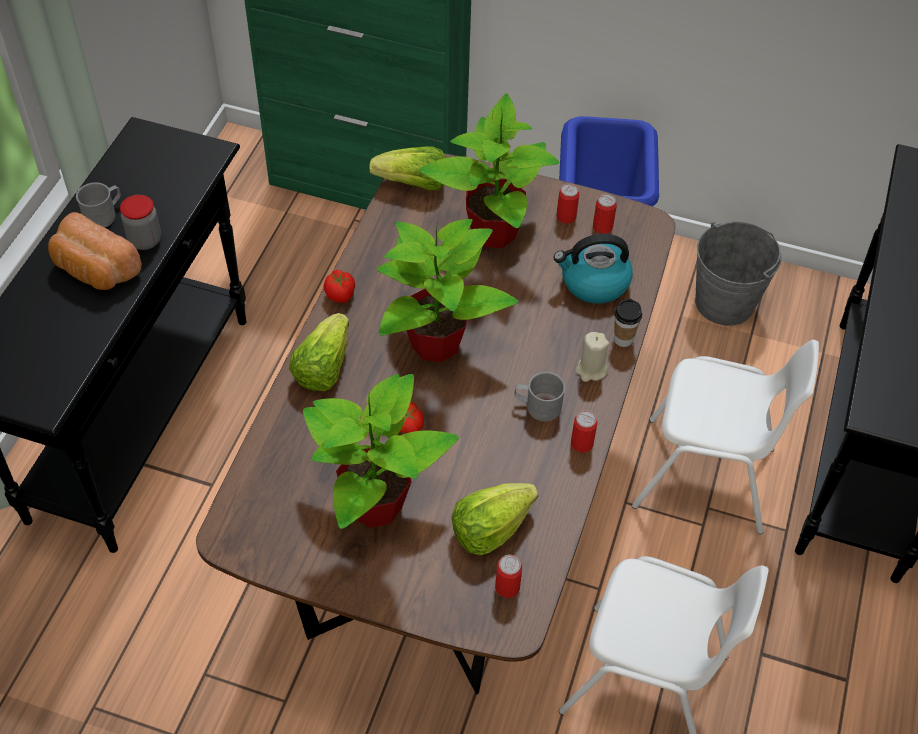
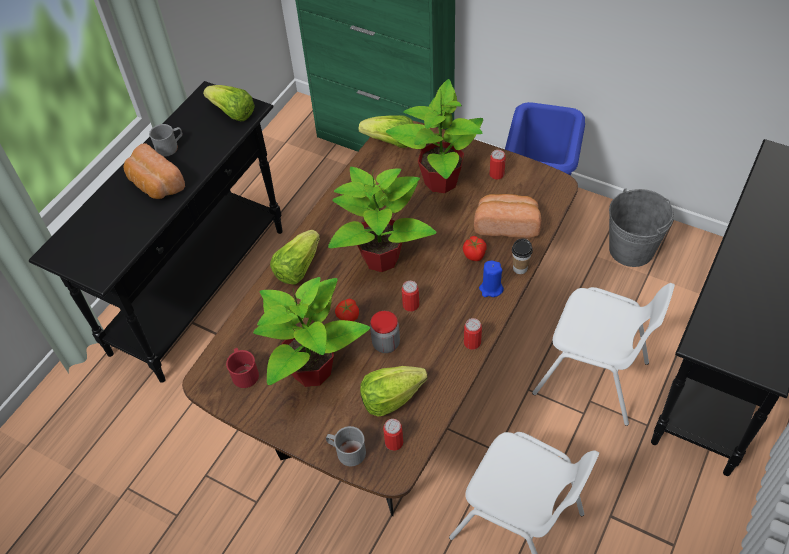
camera: 15 degrees right, 0 degrees up
(145, 240) = (193, 167): jar -> jar (386, 344)
(184, 160) = (232, 113): none -> lettuce
(281, 519) = (244, 372): none -> red mug
(340, 295) = (321, 217): tomato -> tomato (474, 255)
(537, 406) = (445, 311): grey mug -> grey mug (346, 451)
(591, 370) = (491, 289): beige candle -> blue candle
(593, 283) = (506, 224): kettle -> bread
(602, 227) = (522, 184): can -> can (411, 305)

